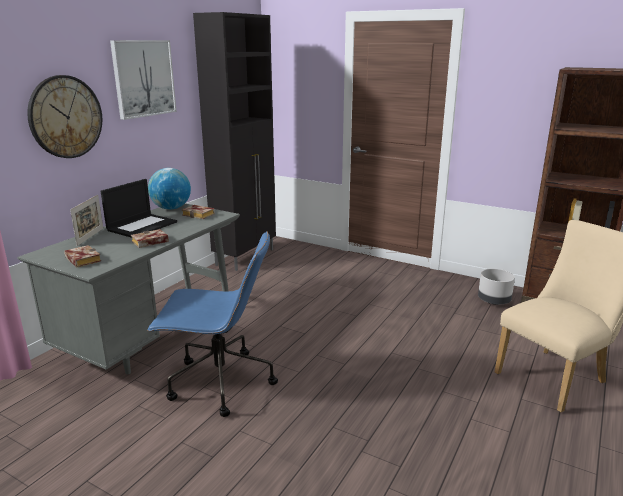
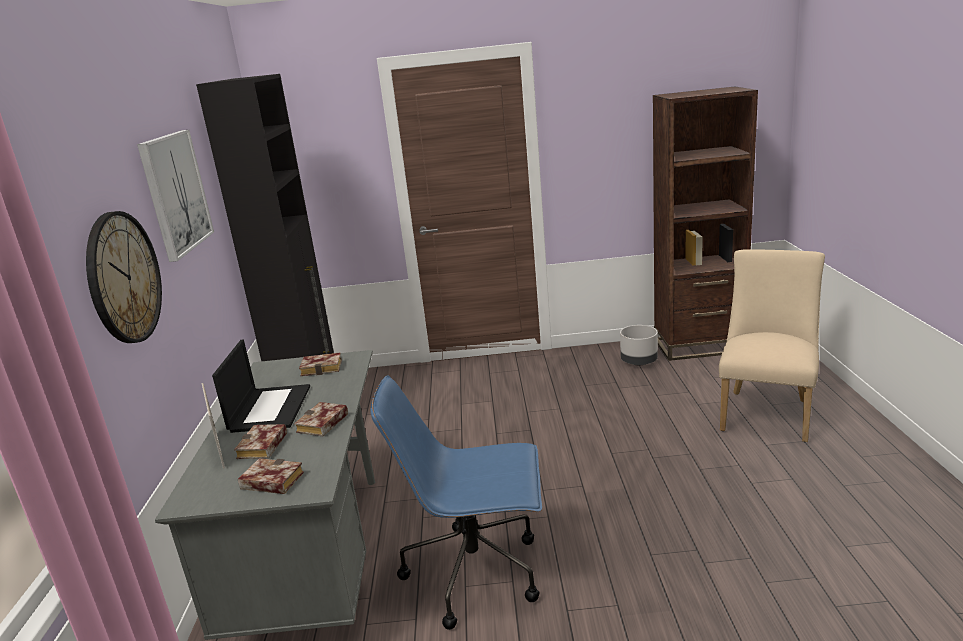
camera: 30 degrees left, 0 degrees up
(107, 243) = (263, 447): none -> book
(171, 208) = (266, 372): globe -> none
(219, 382) = (477, 572): blue office chair -> blue office chair turned 150 degrees counterclockwise

